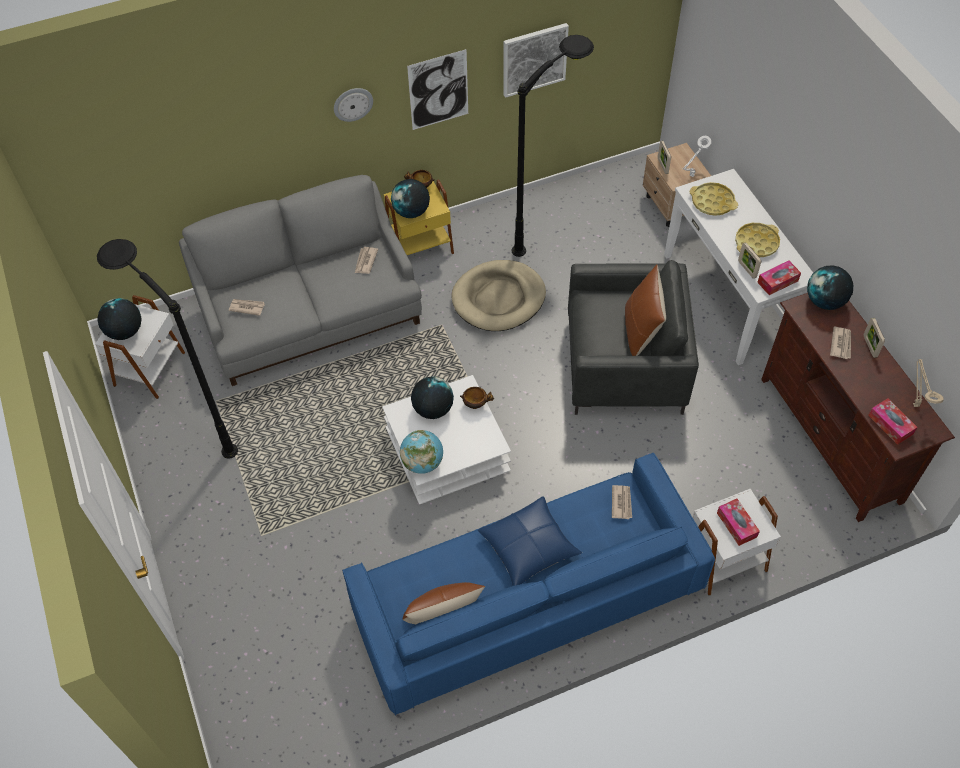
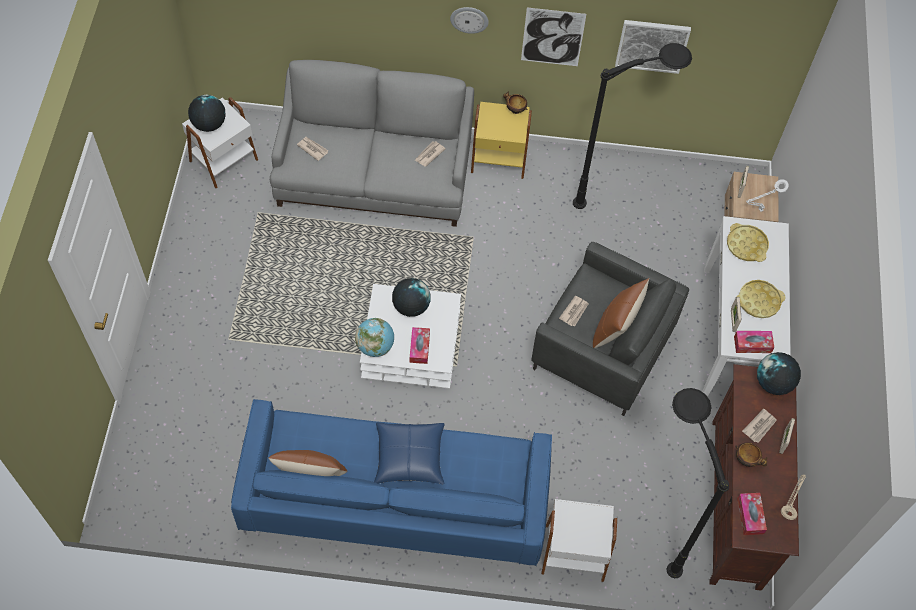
camera: 25 degrees right, 5 degrees up
(196, 422) = (233, 222): black floor lamp -> black floor lamp (654, 523)
(411, 212) = (493, 128): globe -> none
(476, 404) = (447, 320): bowl -> bowl (746, 460)
(498, 298) = (535, 237): beige dog bed -> none
(621, 502) = (506, 461): newspaper -> newspaper (574, 312)
(736, 525) = (581, 529): tissue box -> tissue box (419, 348)

